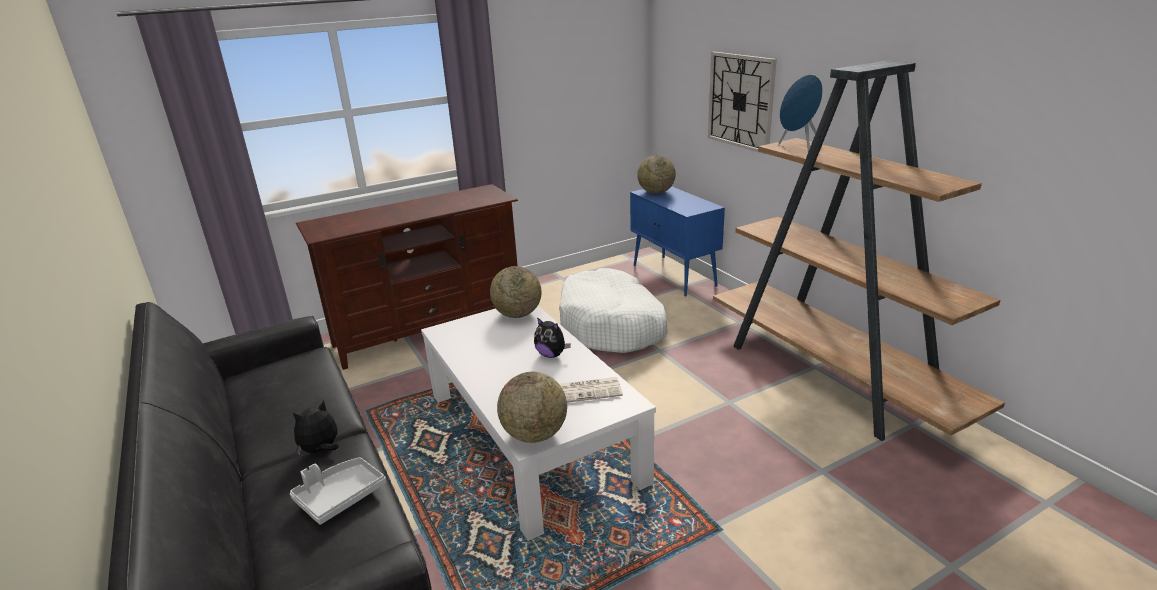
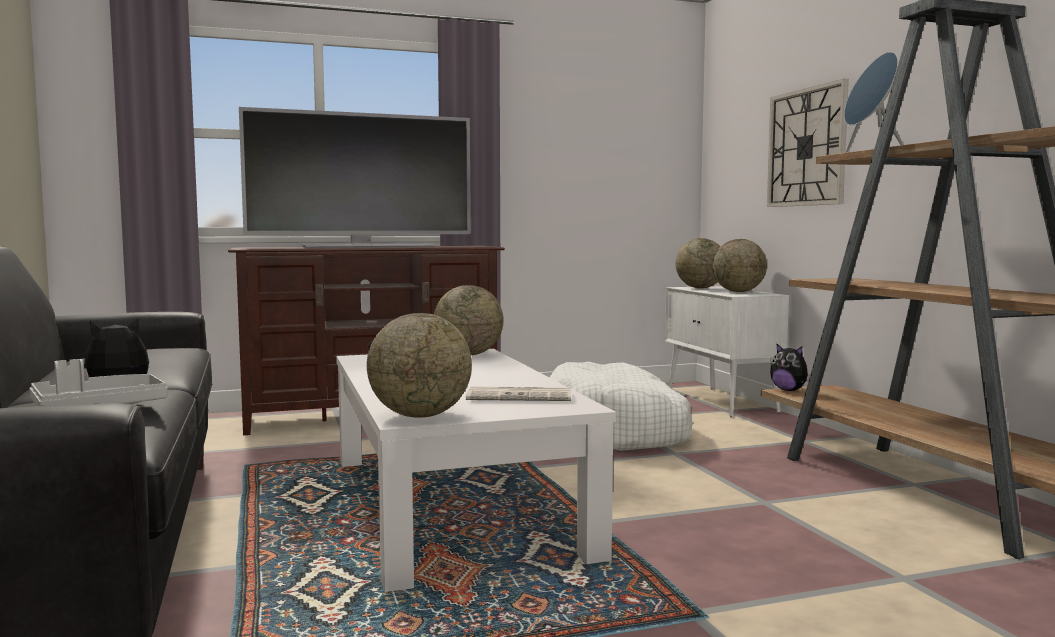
camera: 10 degrees right, 20 degrees down
(408, 209) = (367, 246): none -> television
(551, 355) = (492, 376): plush toy -> plush toy (789, 390)
(674, 276) = (721, 402): blue cabinet -> white cabinet
(687, 201) = (738, 291): none -> globe

